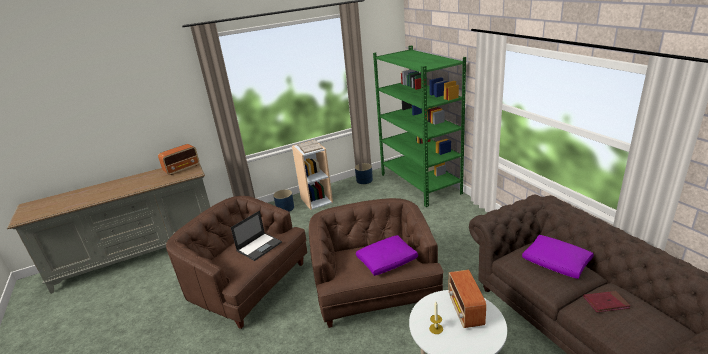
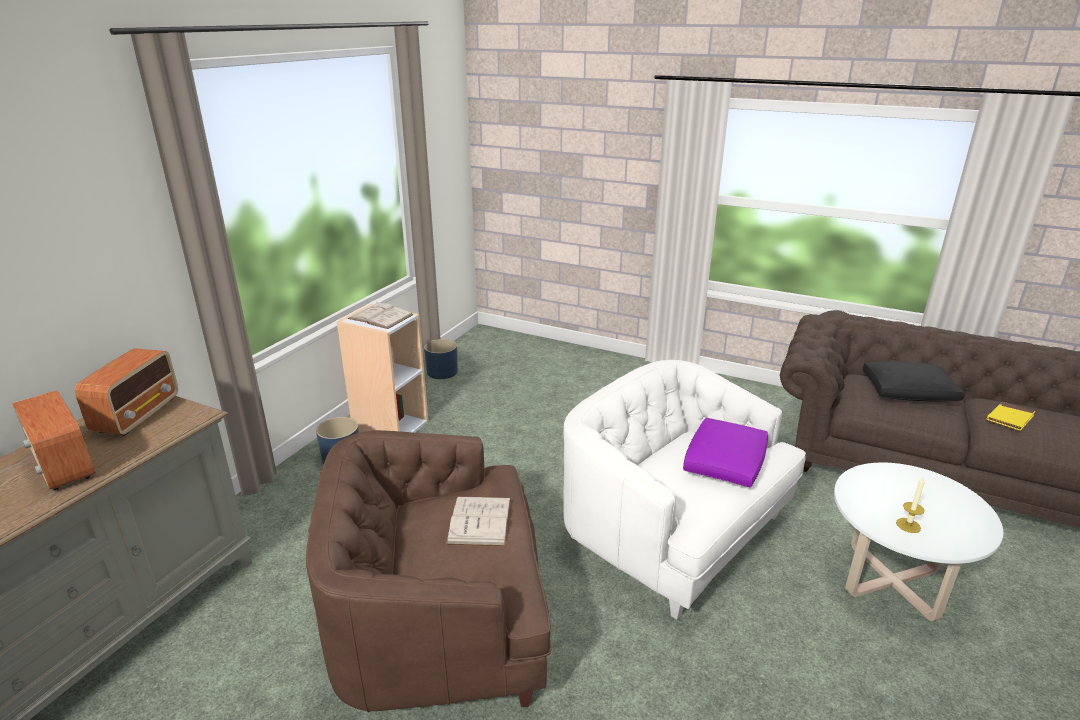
camera: 40 degrees left, 0 degrees up
(259, 246) = (480, 521): laptop -> white book
(375, 292) = (674, 533): brown armchair -> white armchair
(420, 183) = (540, 355): green bookcase -> none
(465, 311) = (903, 488): radio -> radio (63, 466)
(556, 263) = (909, 392): purple pillow -> black pillow
(606, 303) = (1009, 418): red book -> yellow book

